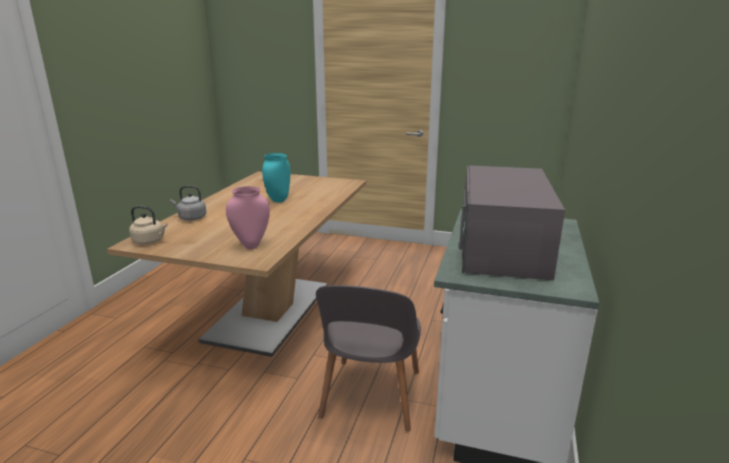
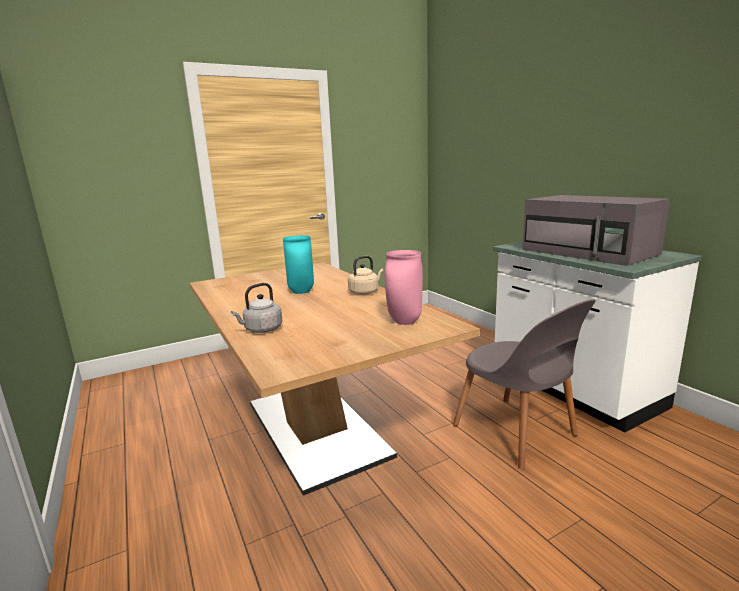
camera: 45 degrees left, 5 degrees down
(150, 241) = (292, 360): beige kettle -> beige kettle (365, 292)

